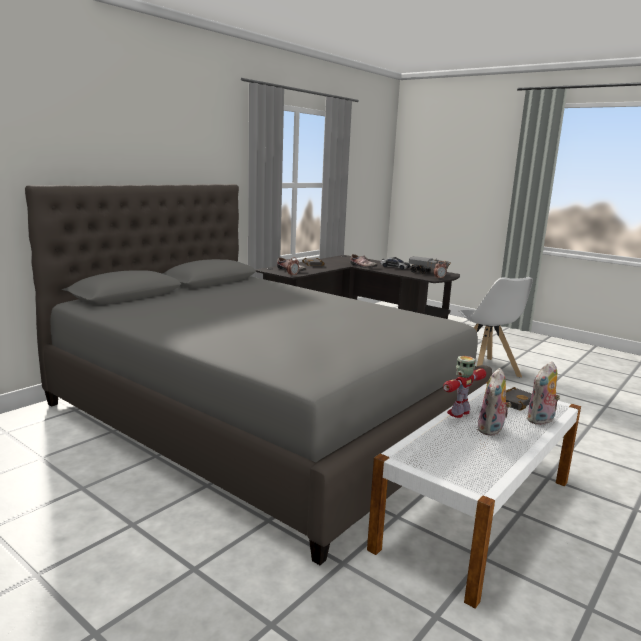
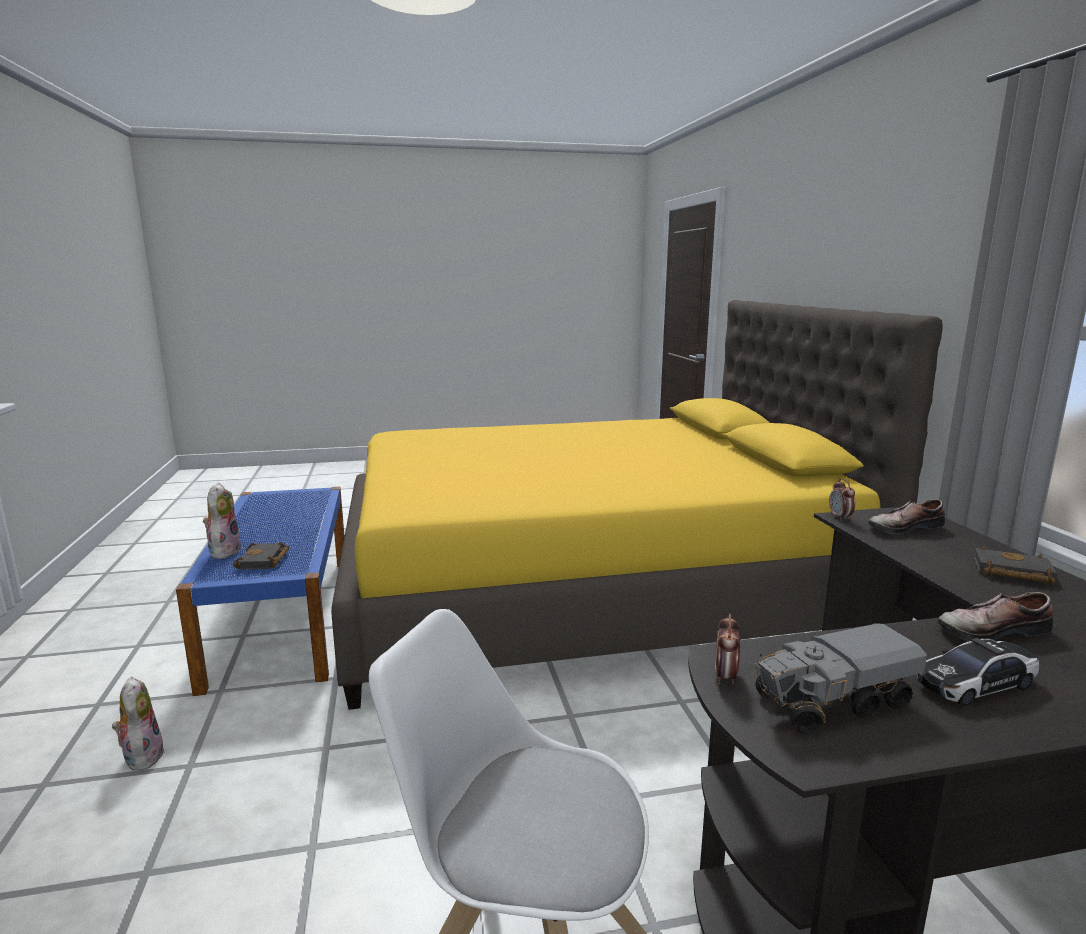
camera: 130 degrees right, 0 degrees up
(258, 418) = (590, 589): grey bed -> yellow bed
(459, 413) = (313, 528): toy robot -> none
(476, 512) = (285, 617): white bench -> blue bench
(492, 430) = (270, 526): plush toy -> plush toy (142, 756)

